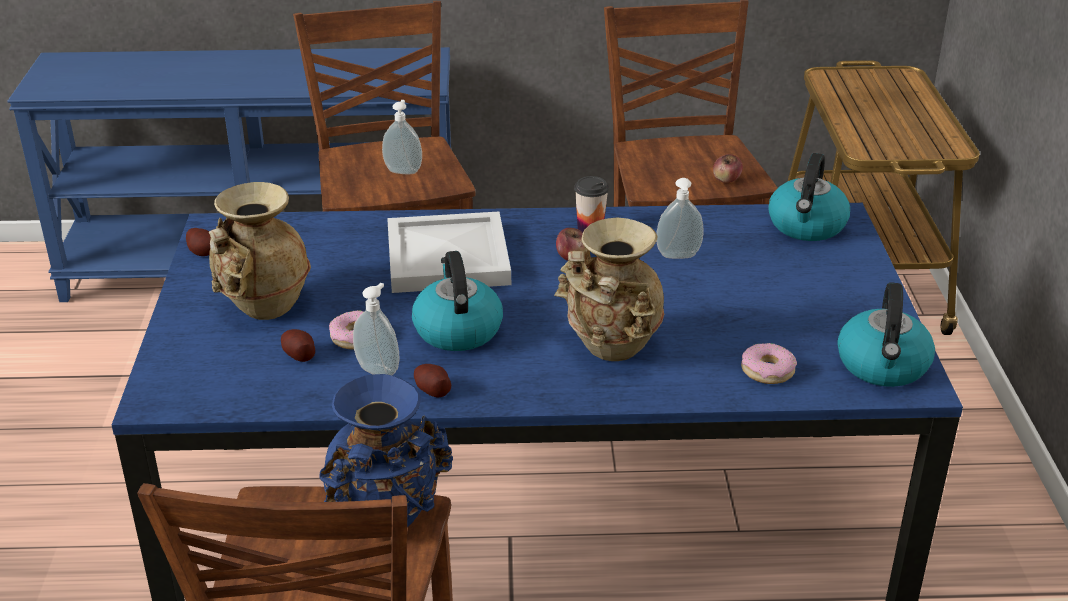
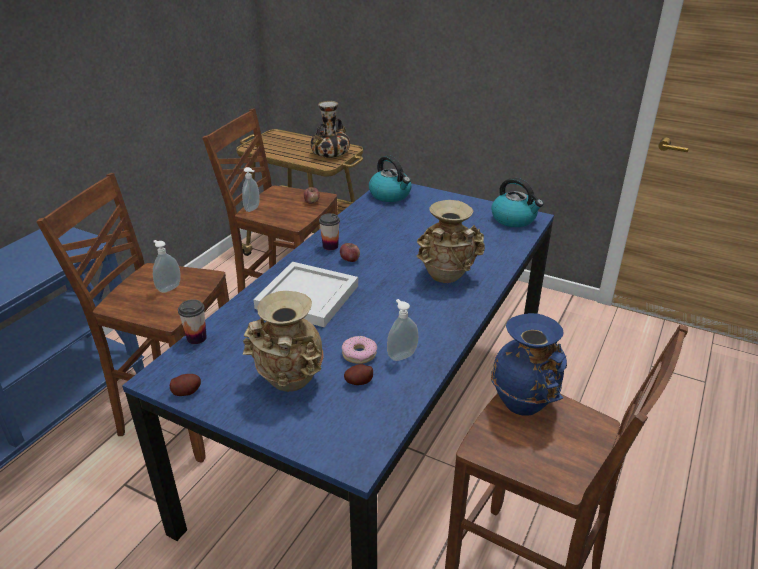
camera: 60 degrees left, 0 degrees up
(299, 220) = (196, 338): none -> cup
(432, 390) = (437, 342): potato -> none
(457, 329) = (385, 316): kettle -> none
(678, 257) = (382, 232): soap dispenser -> soap dispenser (253, 209)
(767, 371) = (497, 244): donut -> none
(909, 139) = (330, 154): none -> vase

